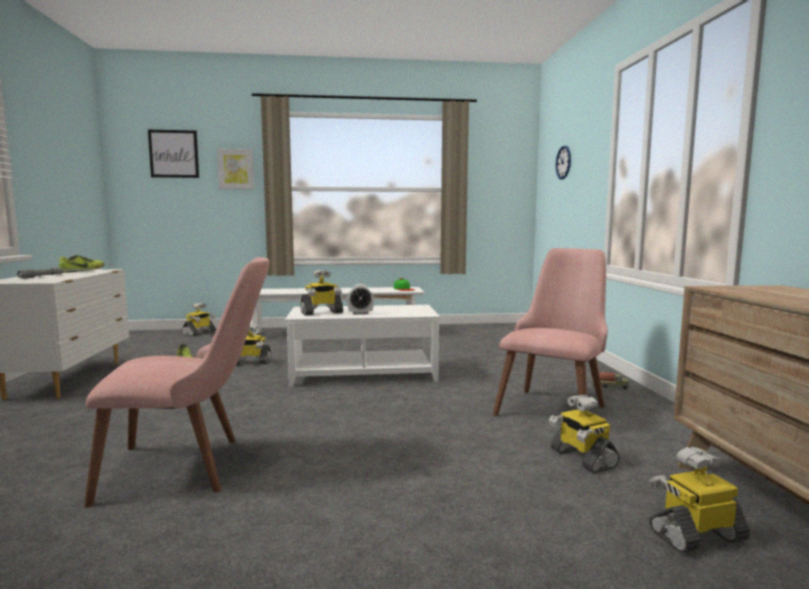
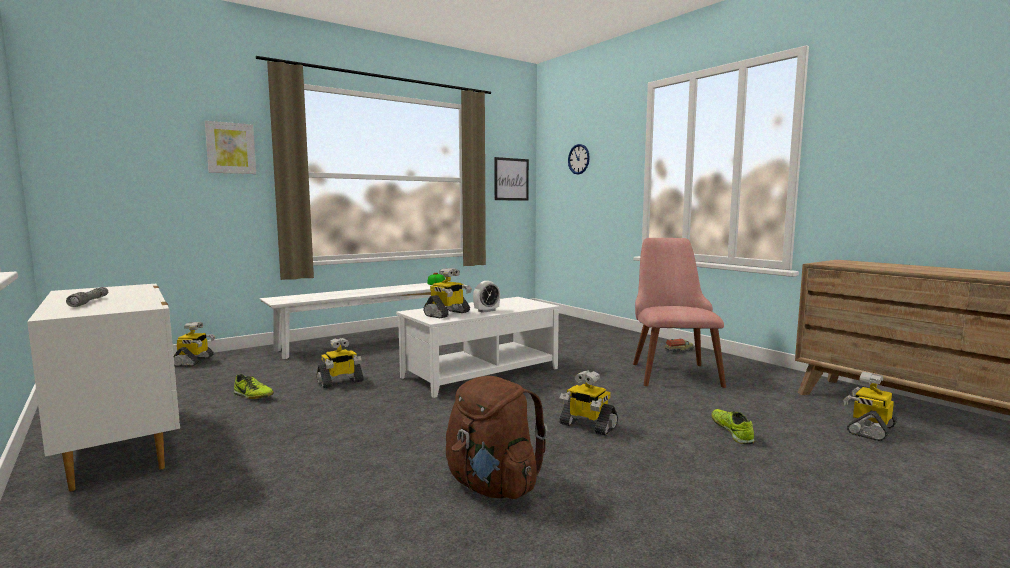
camera: 30 degrees left, 0 degrees up
(83, 271) = (108, 290): shoe -> shoe (732, 431)
(174, 154) = (139, 123): picture -> picture (511, 179)
(191, 466) = (492, 486): pink chair -> brown backpack
(581, 458) = (747, 402): toy robot -> toy robot (587, 426)

